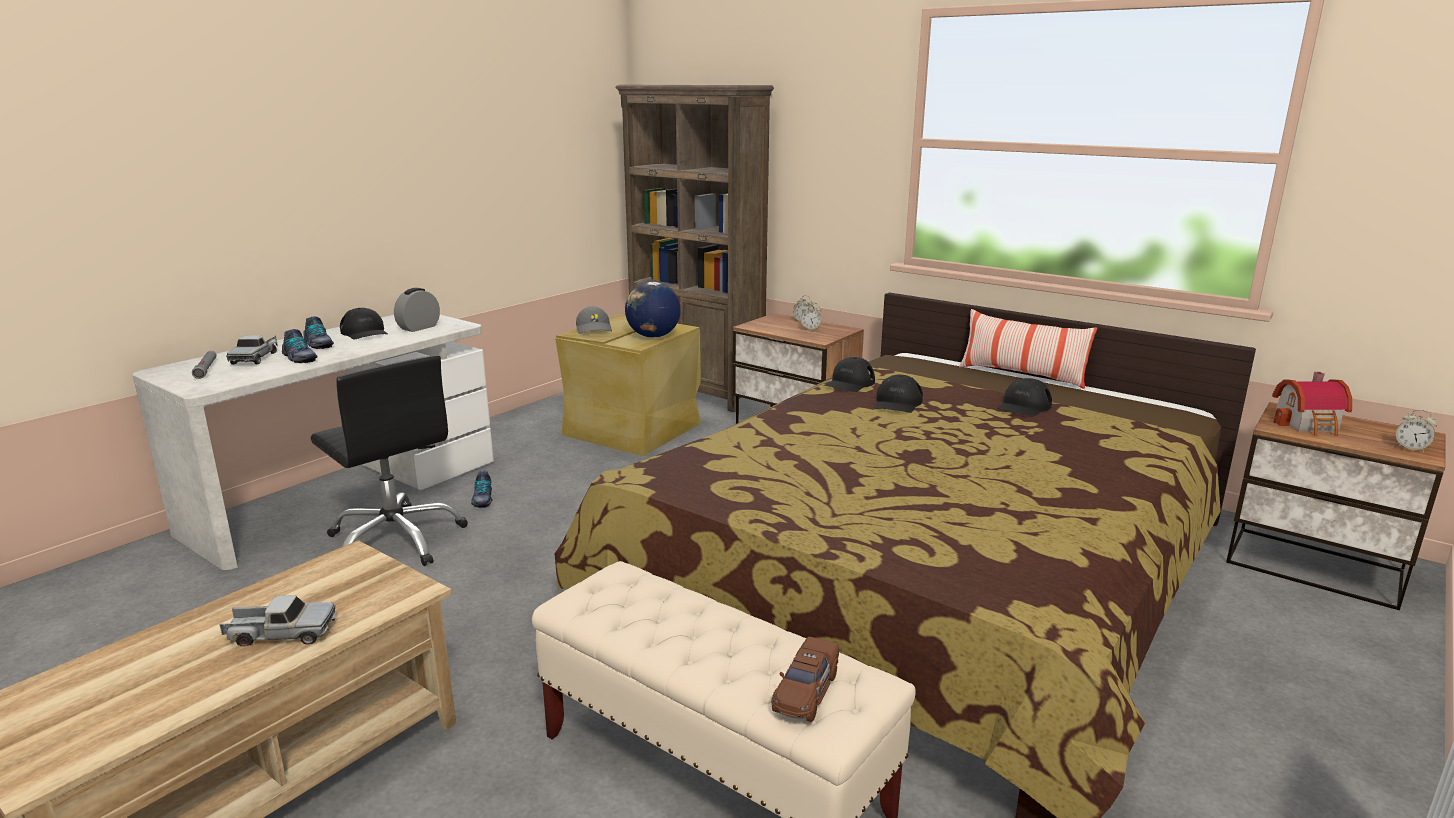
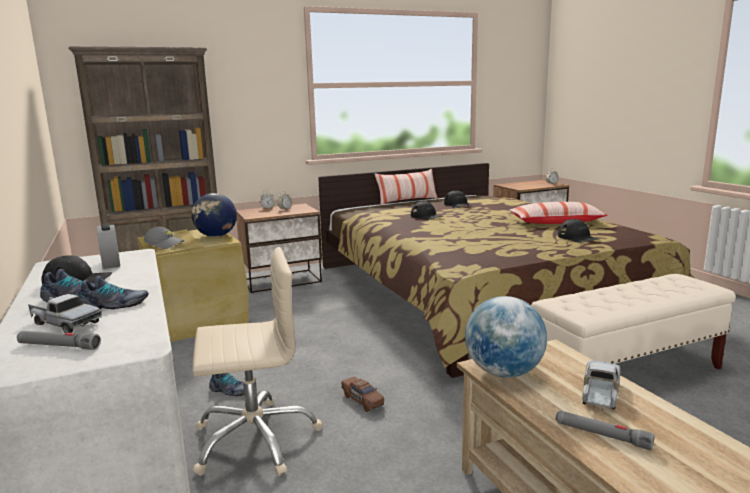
camera: 60 degrees left, 5 degrees down
(178, 643) = (602, 435): none -> grey flashlight
(332, 569) = (503, 373): none -> globe
(396, 540) = (255, 439): black office chair -> beige office chair
(806, 692) = (685, 285): brown toy car -> brown toy car (362, 400)
(849, 383) = (384, 218): black cap -> black cap (578, 238)
(1000, 498) = (556, 222): none -> pillow
(1309, 425) = (521, 186): toy house -> none

